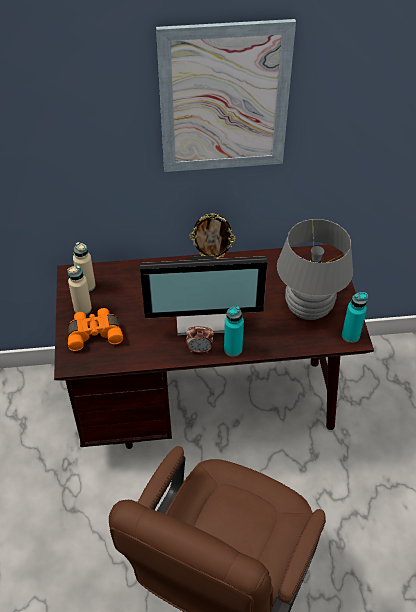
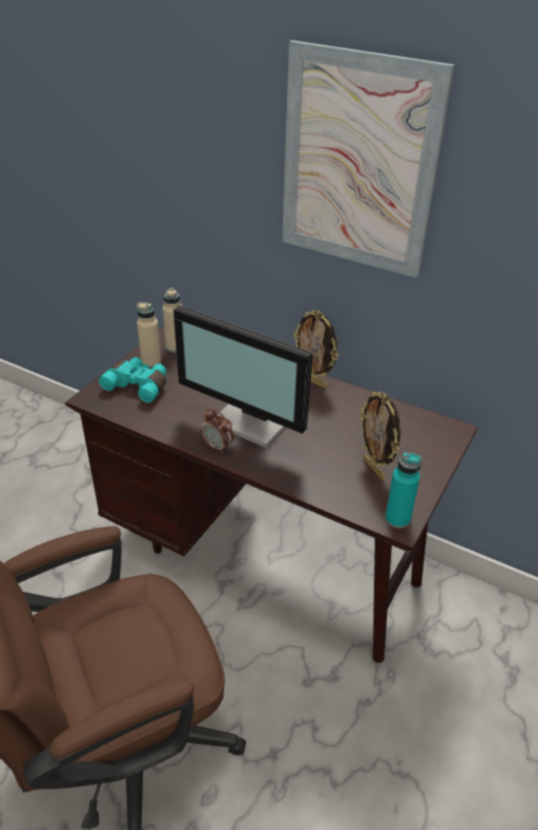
camera: 35 degrees right, 10 degrees down
(94, 333) = (139, 385): orange binoculars -> turquoise binoculars
(233, 349) = (251, 463): turquoise bottle -> none
(308, 308) = (374, 468): grey table lamp -> picture frame

